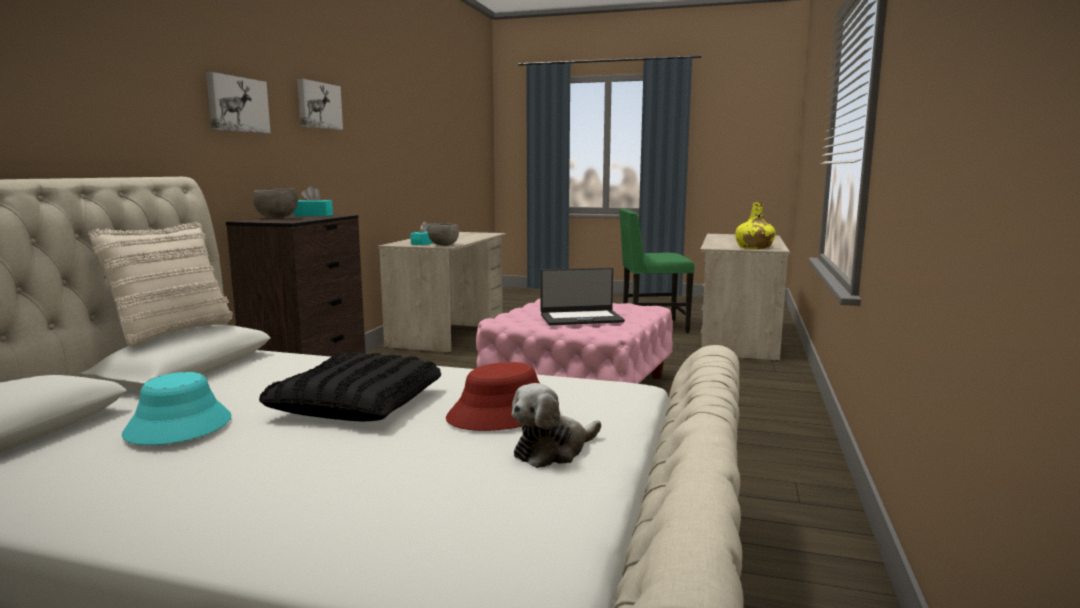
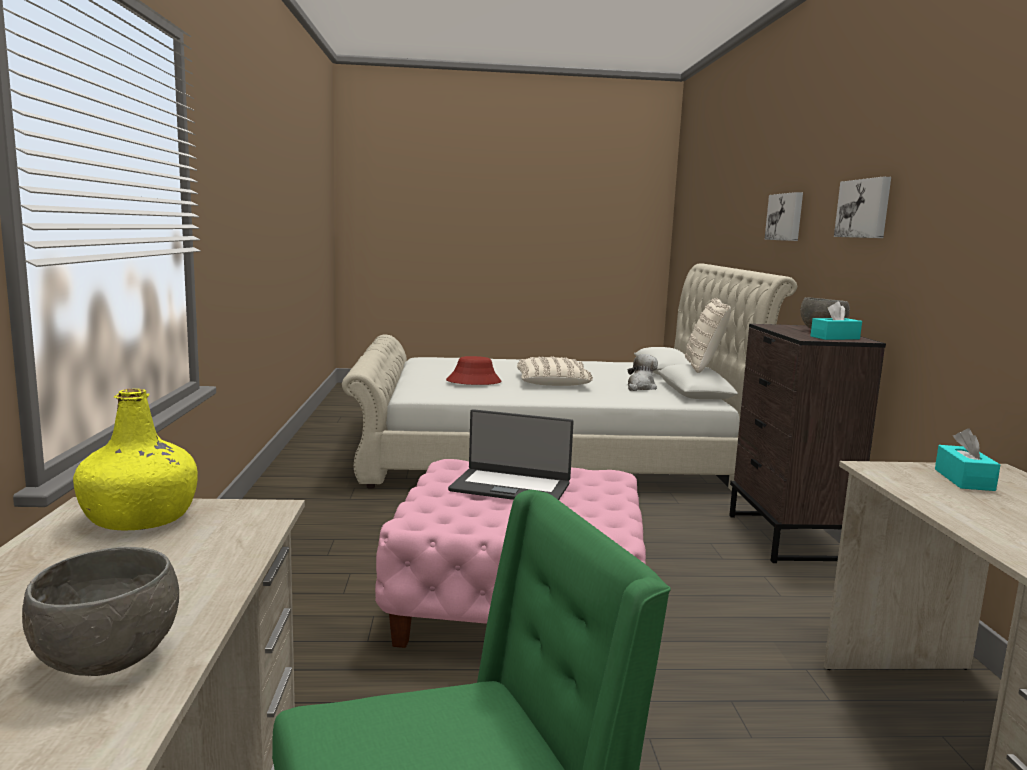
camera: 160 degrees right, 0 degrees up
(178, 426) = (610, 374): turquoise hat -> none
(318, 105) = (963, 189): picture -> picture (786, 217)
(357, 404) = (553, 382): black pillow -> beige pillow
(444, 245) = (891, 471): grey bowl -> grey bowl (106, 659)
(553, 450) = (438, 374): plush toy -> plush toy (640, 387)
(581, 318) = (511, 487): laptop -> laptop turned 135 degrees counterclockwise

